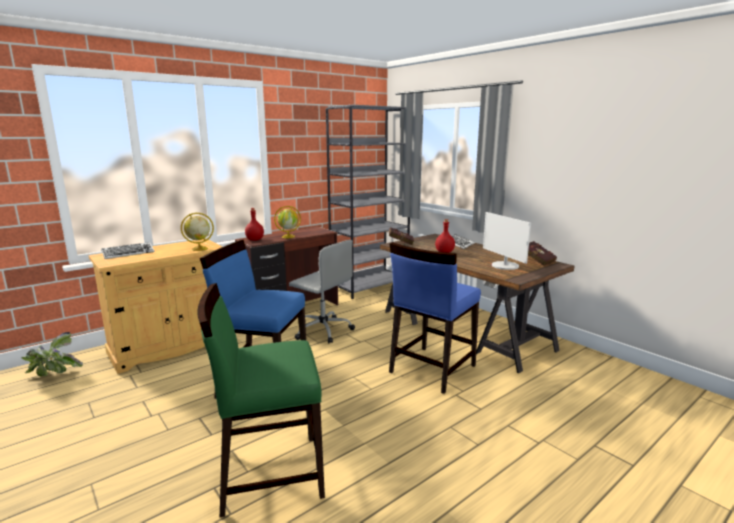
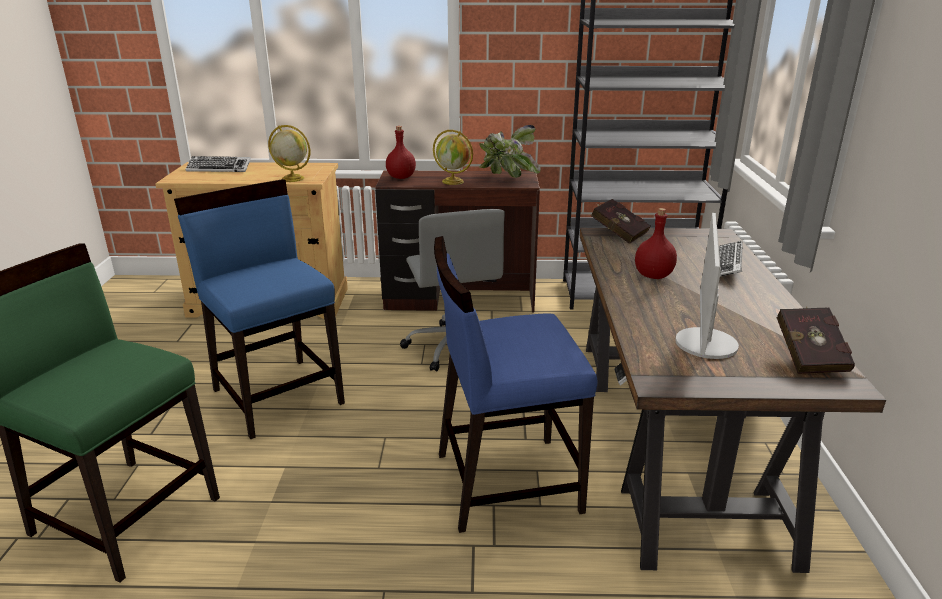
camera: 40 degrees right, 10 degrees up
(54, 375) = (143, 297): potted plant -> potted plant (507, 178)

